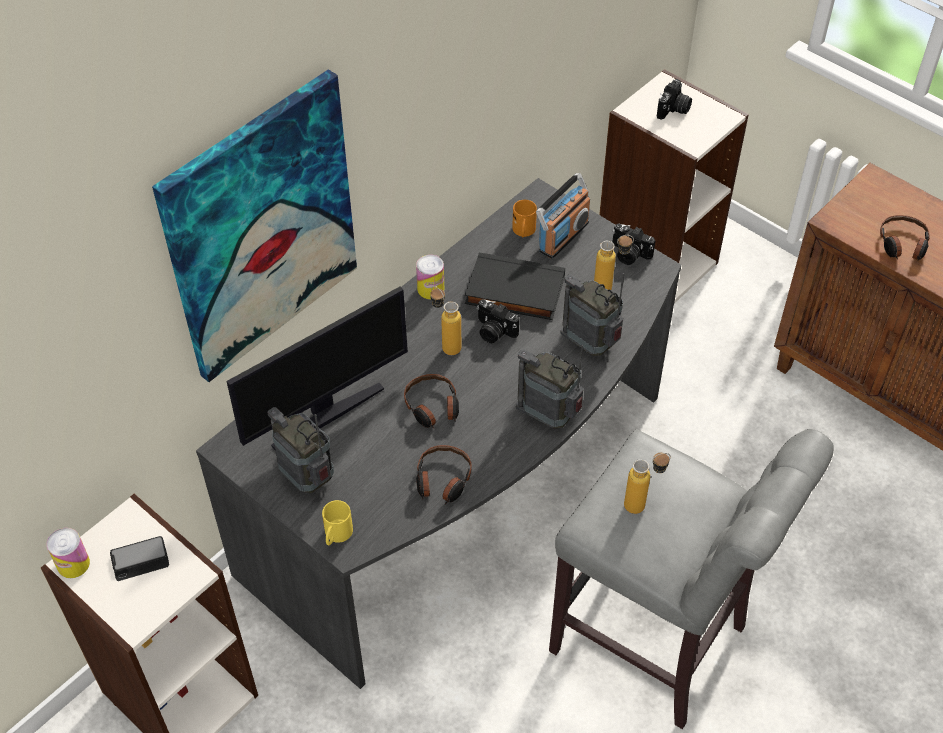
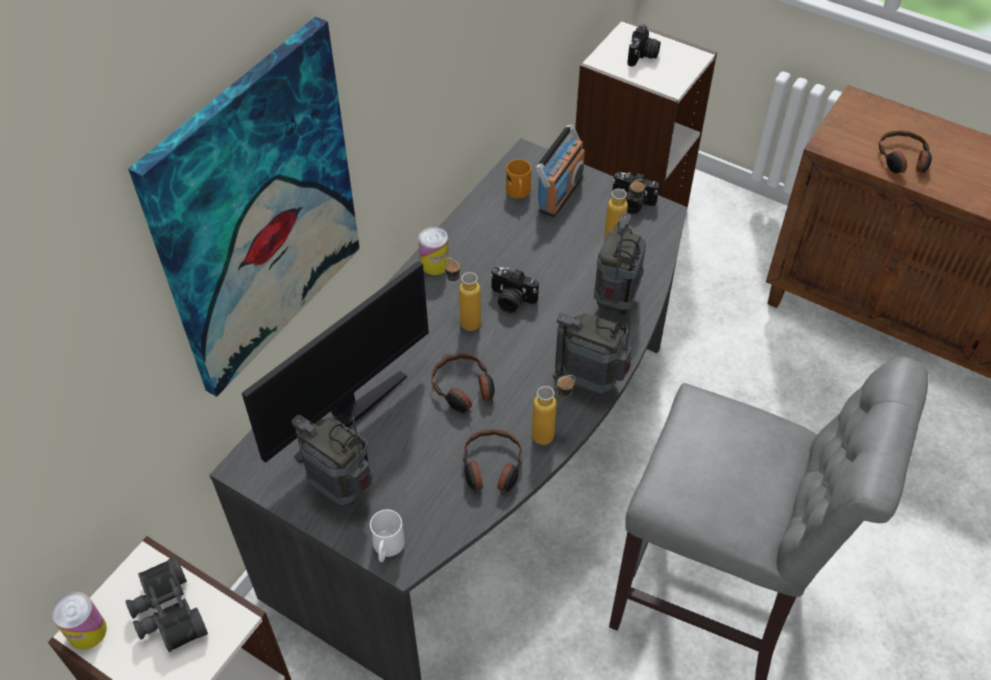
camera: 10 degrees left, 0 degrees up
(140, 559) = (166, 613): phone -> black binoculars
(336, 535) = (387, 549): yellow mug -> white mug
(513, 292) = (522, 256): black book -> none
(590, 345) = (616, 301): radio -> radio turned 75 degrees clockwise
(643, 504) = (714, 463): bottle -> bottle (551, 433)

